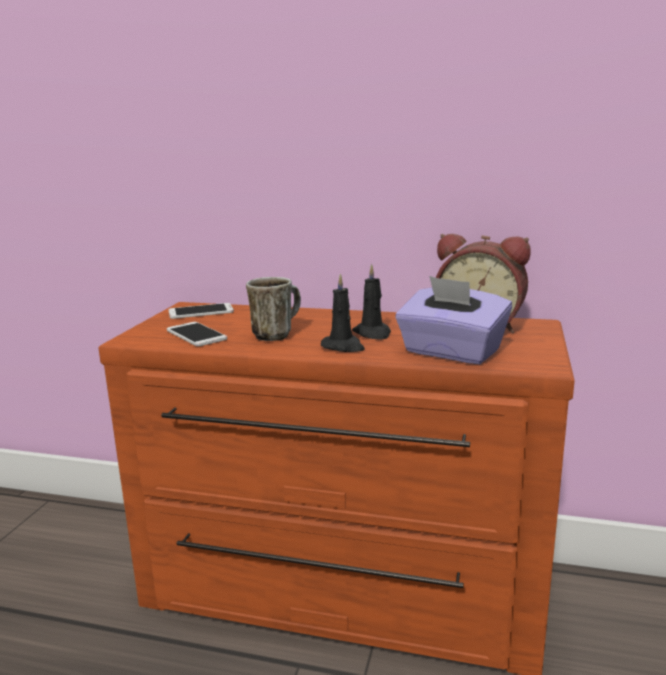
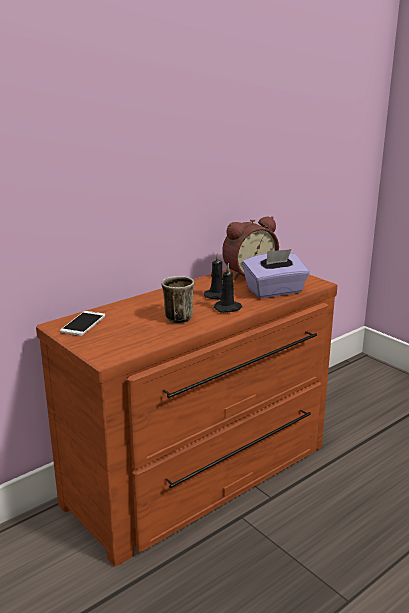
camera: 55 degrees left, 5 degrees up
(196, 335) = (136, 336): phone -> none

